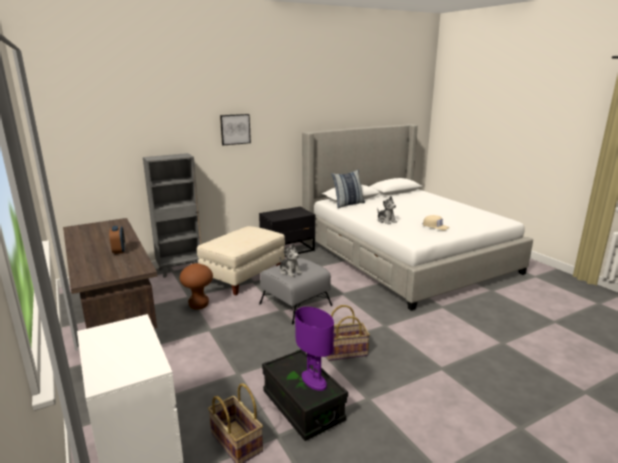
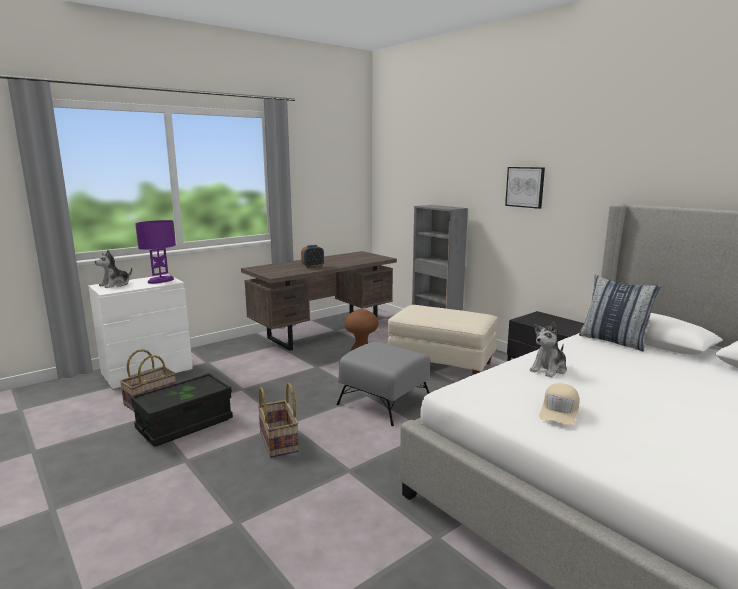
camera: 80 degrees right, 5 degrees down
(290, 272) = (371, 350): plush toy -> plush toy (115, 284)
(313, 381) = (175, 397): purple table lamp -> purple table lamp (161, 281)

